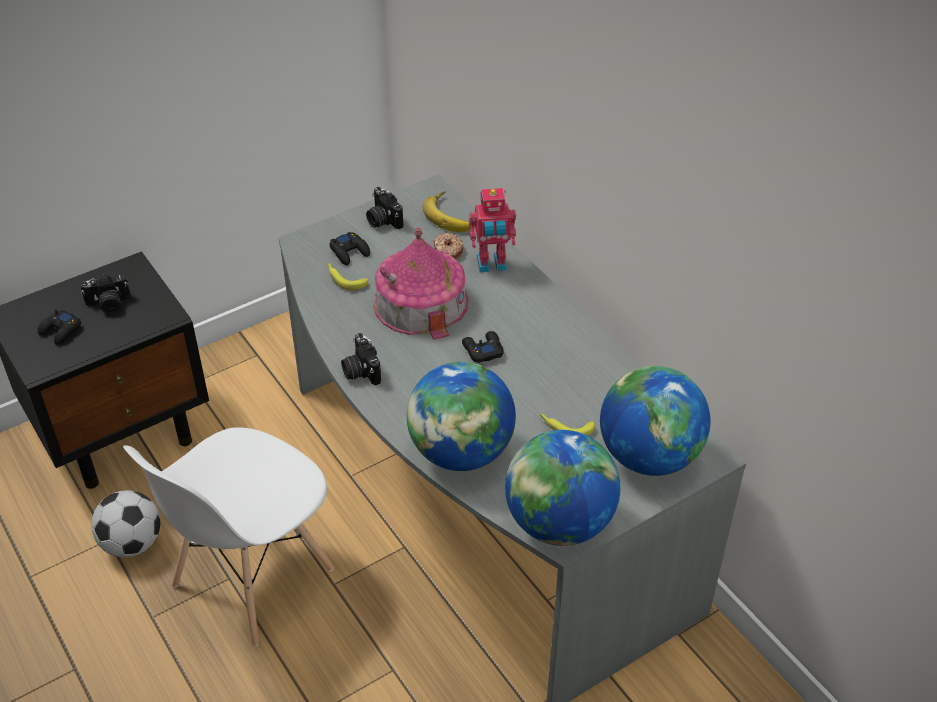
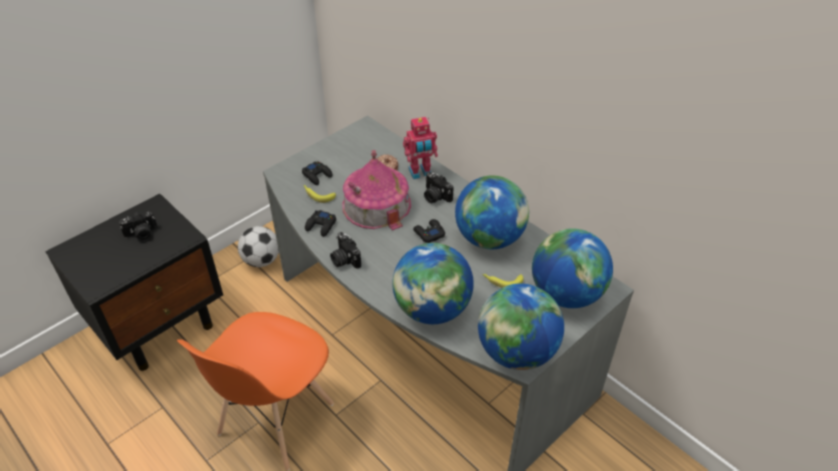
camera: 10 degrees left, 0 degrees up
(60, 331) = (108, 258): black game controller -> black game controller (321, 226)
(132, 543) = (181, 407): football -> football (262, 260)
(252, 579) = (275, 420): white chair -> orange chair
(382, 220) = (335, 151): camera -> camera (435, 196)
(450, 216) = (383, 143): banana -> none
(563, 367) = (489, 238): none -> globe

